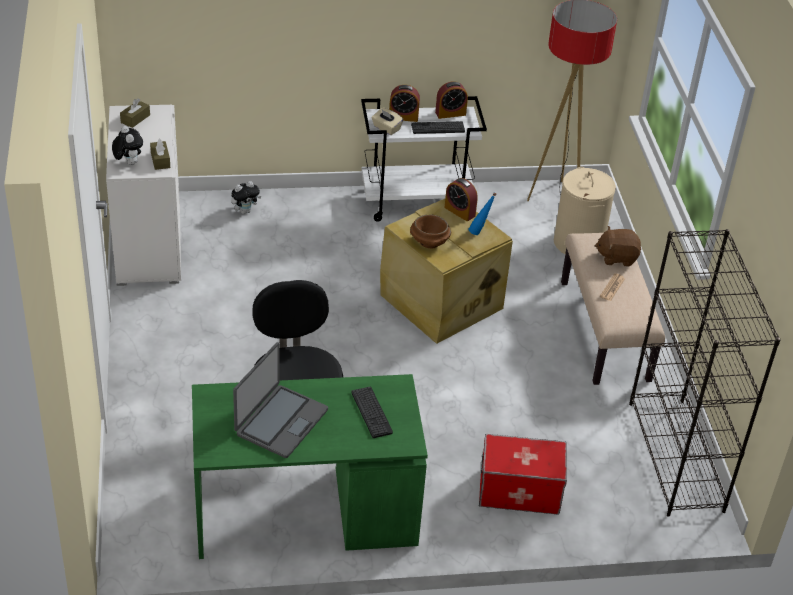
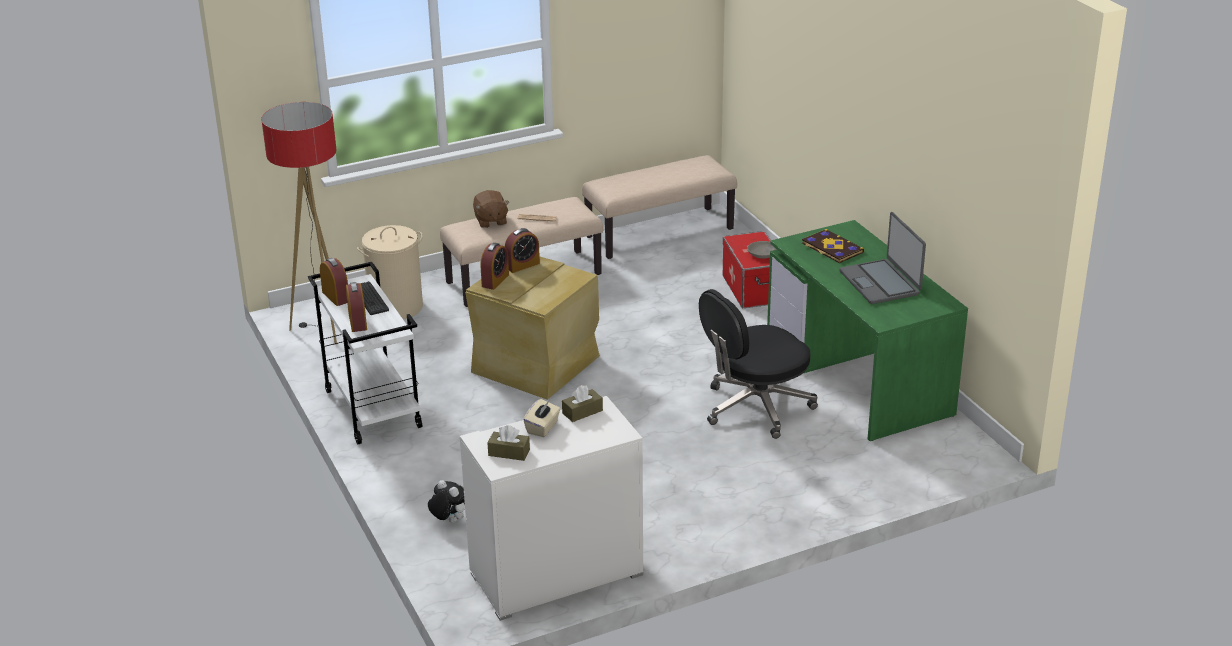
camera: 105 degrees left, 10 degrees down
(128, 163) = (601, 431): plush toy -> none
(280, 422) = (880, 283): laptop -> laptop turned 120 degrees counterclockwise
(371, 412) = (831, 248): keyboard -> book
(386, 128) = (387, 327): beige tissue box -> beige tissue box (543, 428)
(429, 242) = (555, 288): brown bowl -> none
(480, 232) = (522, 265): blue bottle -> alarm clock
(511, 460) = (763, 254): none -> grey bowl
(676, 457) = (659, 232): black bookcase -> beige bench

